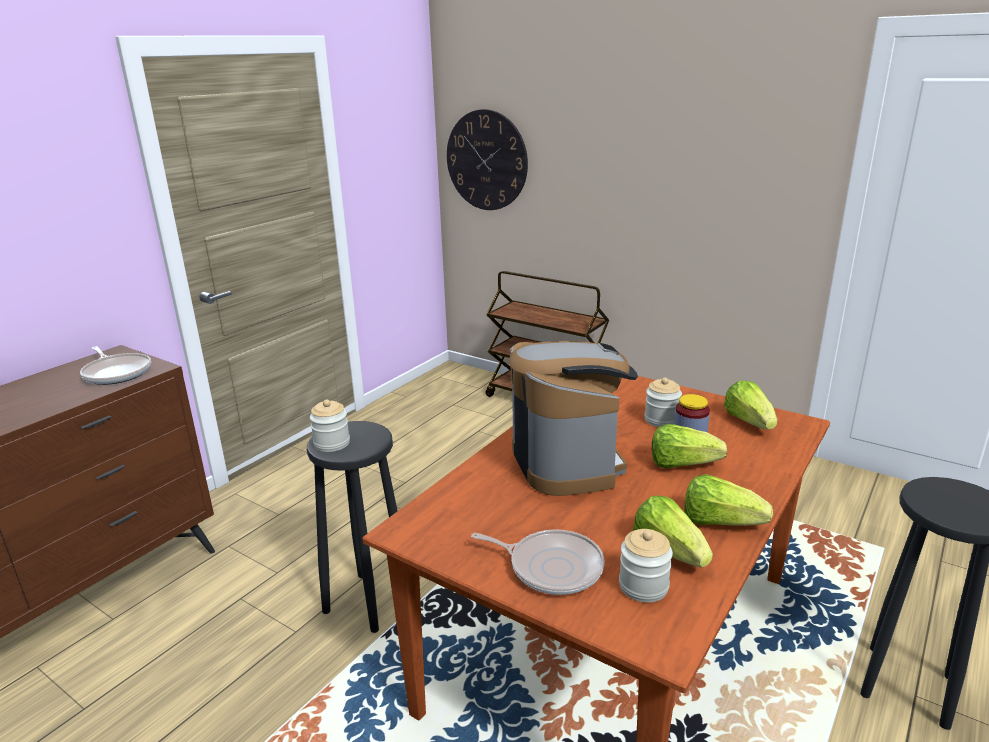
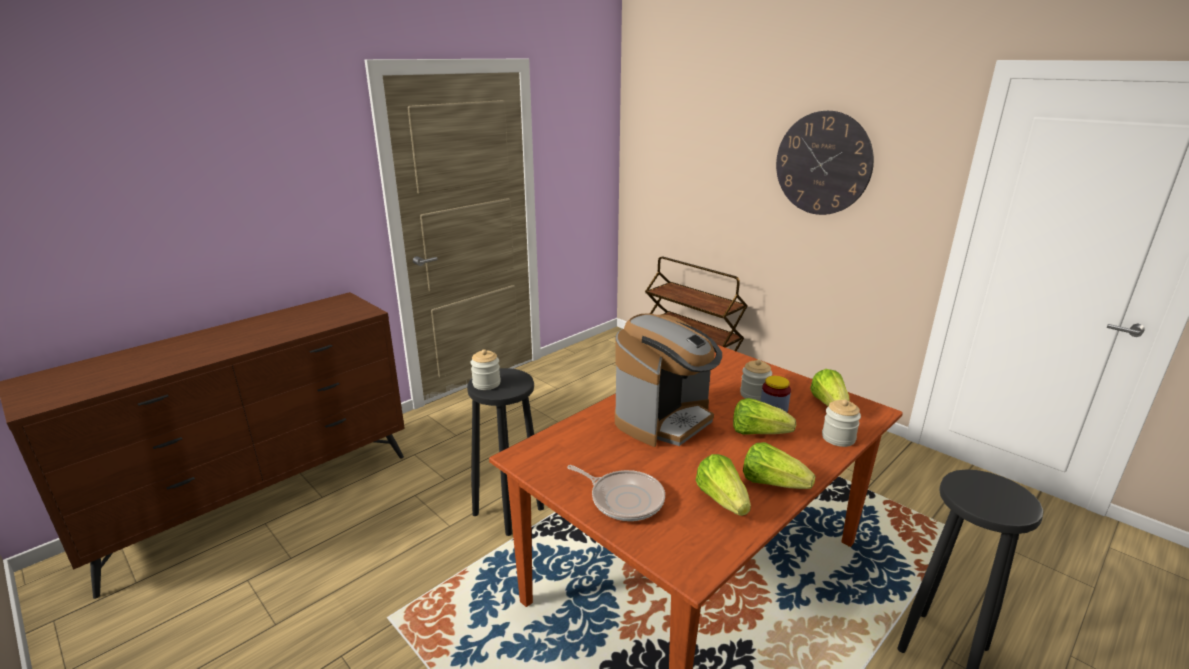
camera: 10 degrees right, 0 degrees up
(117, 373) = (341, 313): frying pan -> none
(486, 160) = (658, 163): wall clock -> wall clock (823, 163)
(568, 462) = (664, 419): coffee machine -> coffee machine turned 45 degrees clockwise
(643, 586) = (691, 524): jar -> jar (838, 438)

